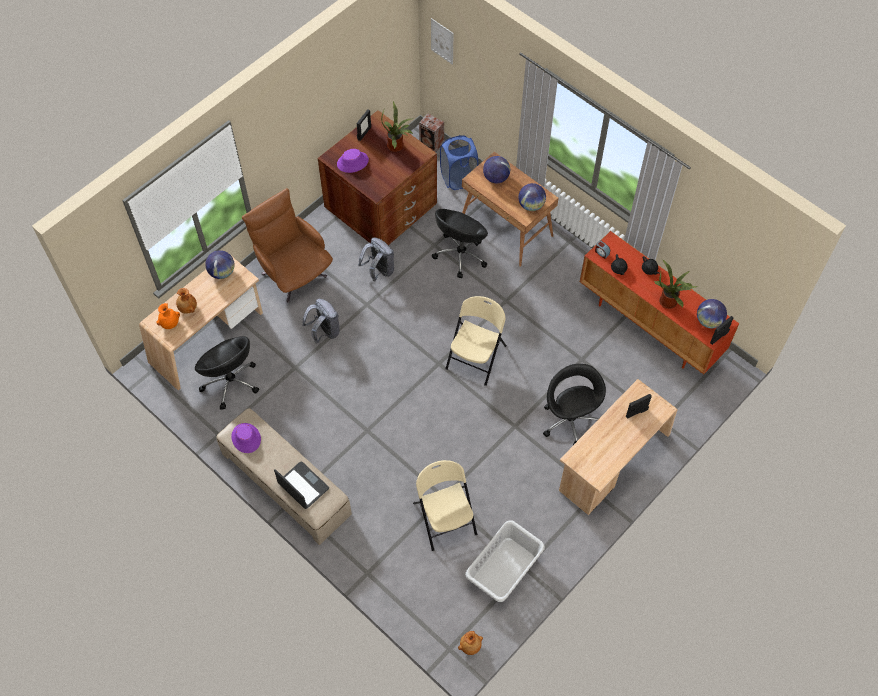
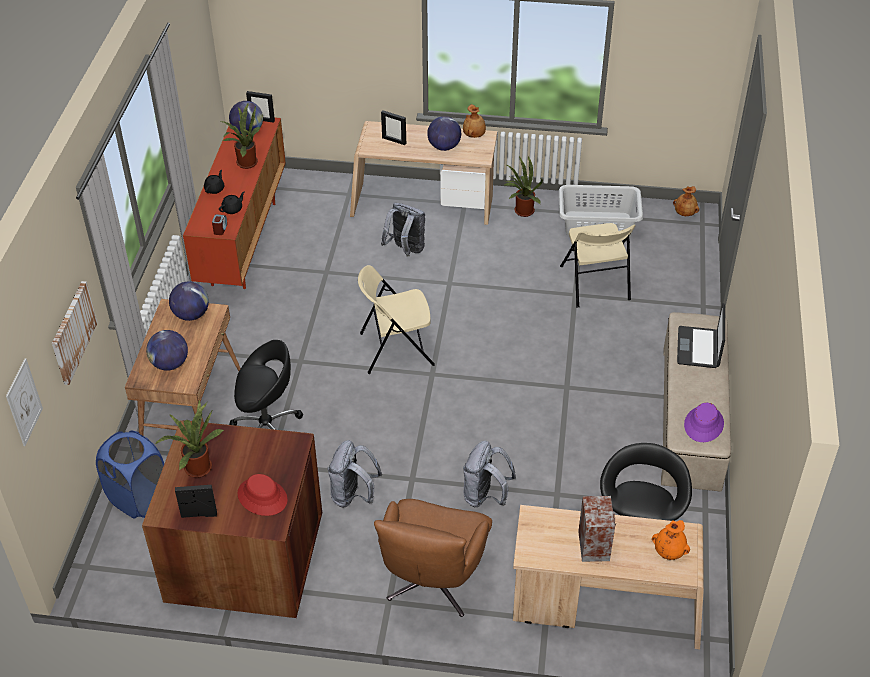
camera: 125 degrees left, 15 degrees down
(187, 308) = (631, 548): brown vase -> brown vase (474, 135)
(222, 272) = (547, 548): globe -> globe (444, 147)
(352, 162) = (262, 497): purple hat -> red hat
(432, 143) = (92, 561): speaker -> speaker (594, 545)
(445, 518) = (594, 283): beige chair -> beige chair turned 45 degrees counterclockwise
(497, 92) = (73, 332): none -> picture
(558, 526) = (522, 211): none -> potted plant
(570, 420) = (405, 250): black office chair -> grey backpack

